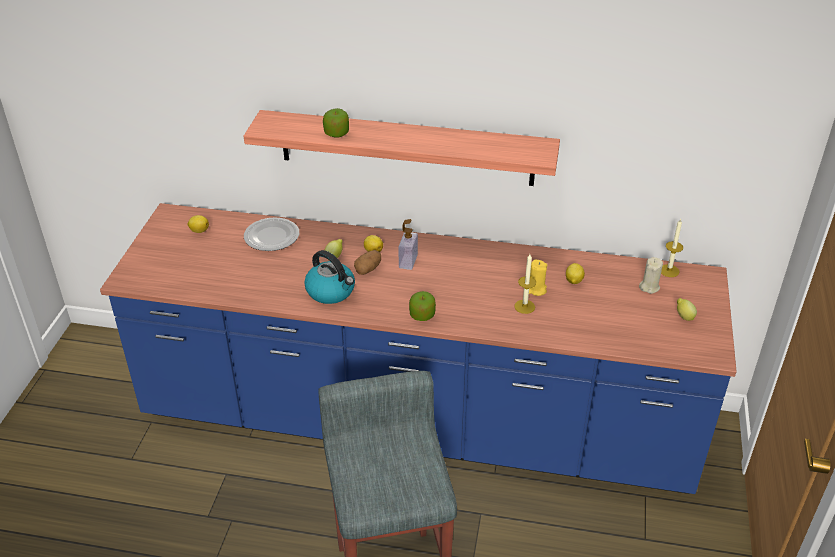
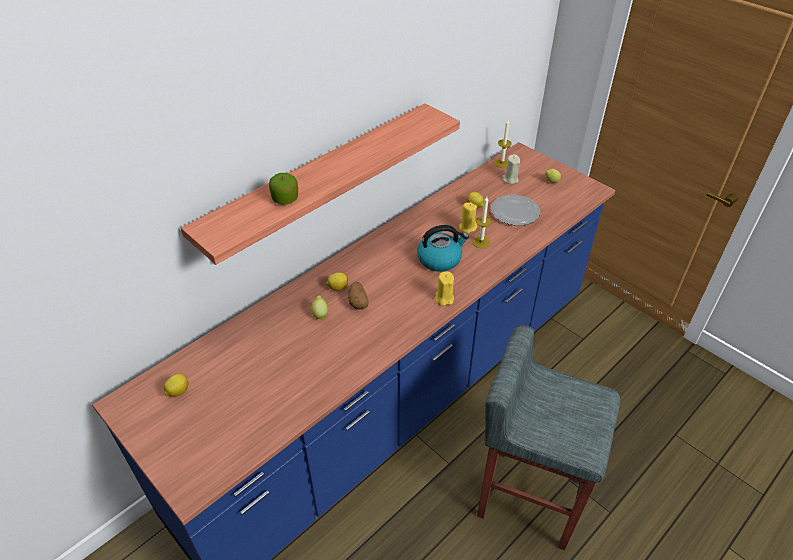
camera: 55 degrees left, 5 degrees up
(271, 236) = (246, 342): plate -> plate (514, 212)
(331, 291) = (364, 337): kettle -> kettle (440, 259)
(408, 261) = (371, 274): soap dispenser -> none
(422, 315) = (444, 298): apple -> yellow candle

